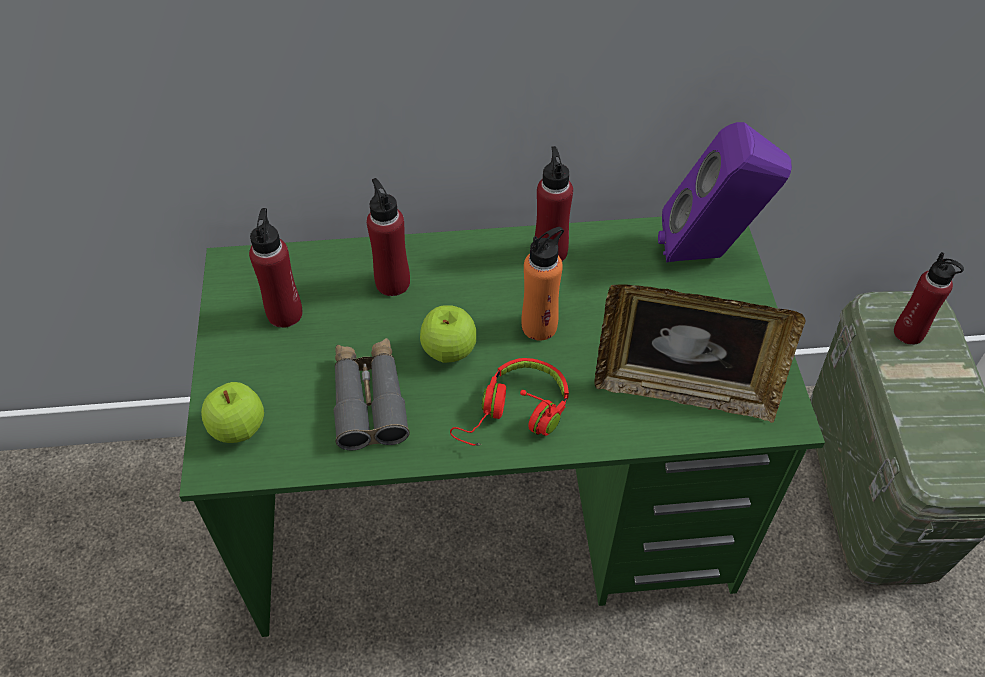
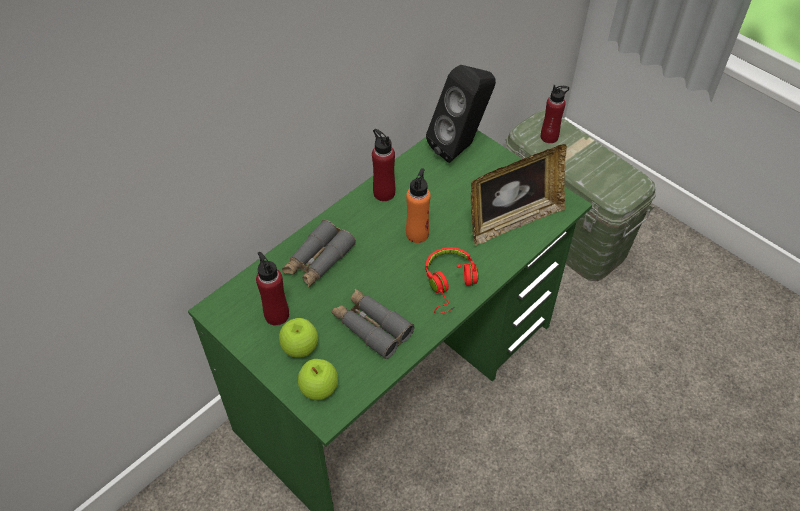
camera: 40 degrees left, 0 degrees up
(392, 282) = (318, 260): red bottle -> grey binoculars
(449, 351) = (386, 276): apple -> apple (300, 348)
(709, 253) = (460, 146): purple speaker -> black speaker

